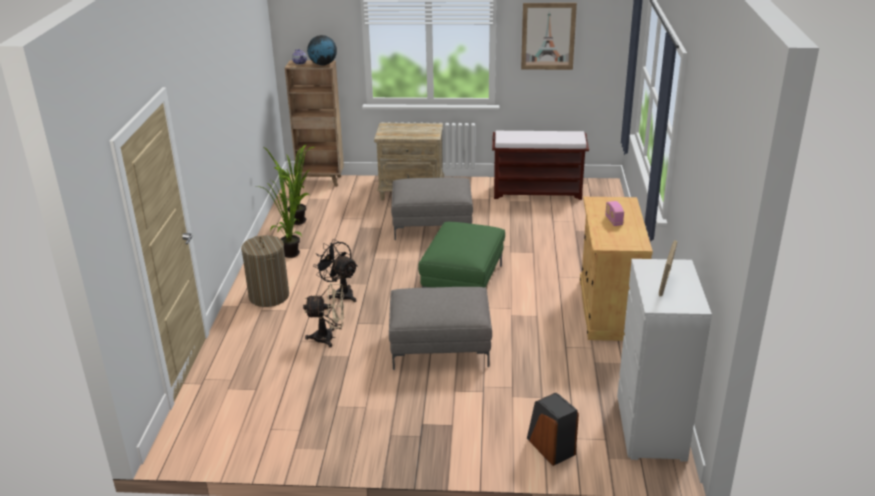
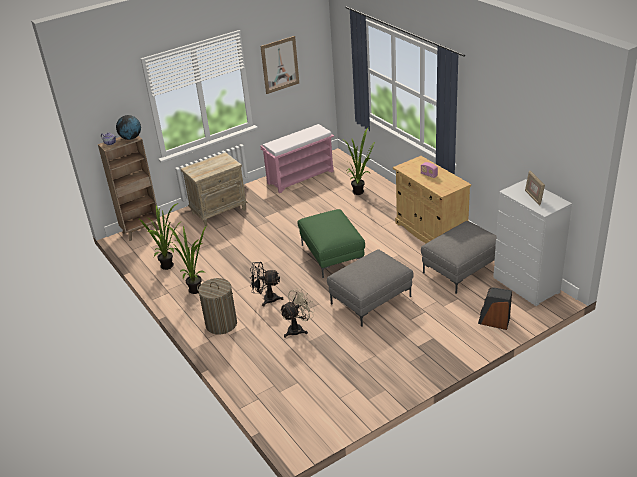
camera: 35 degrees left, 5 degrees up
(433, 225) = (264, 228): grey ottoman -> grey ottoman (461, 269)
(538, 192) = (301, 177): brown bench -> pink bench
(584, 231) = (360, 191): none -> potted plant

